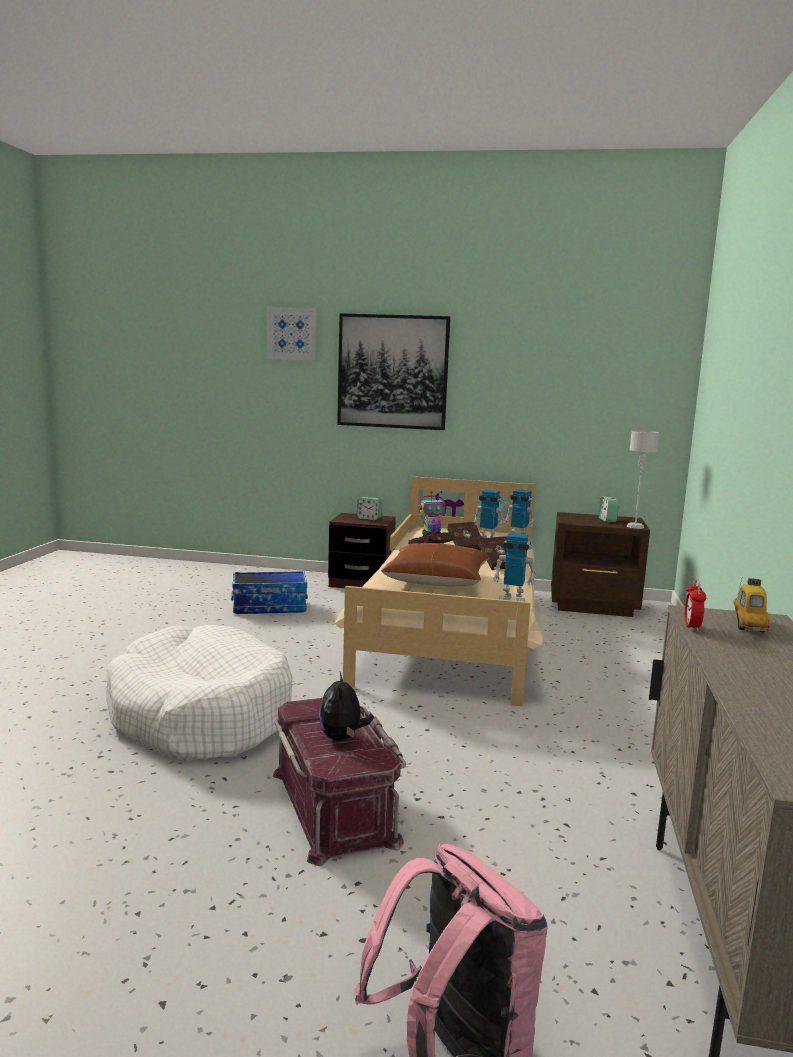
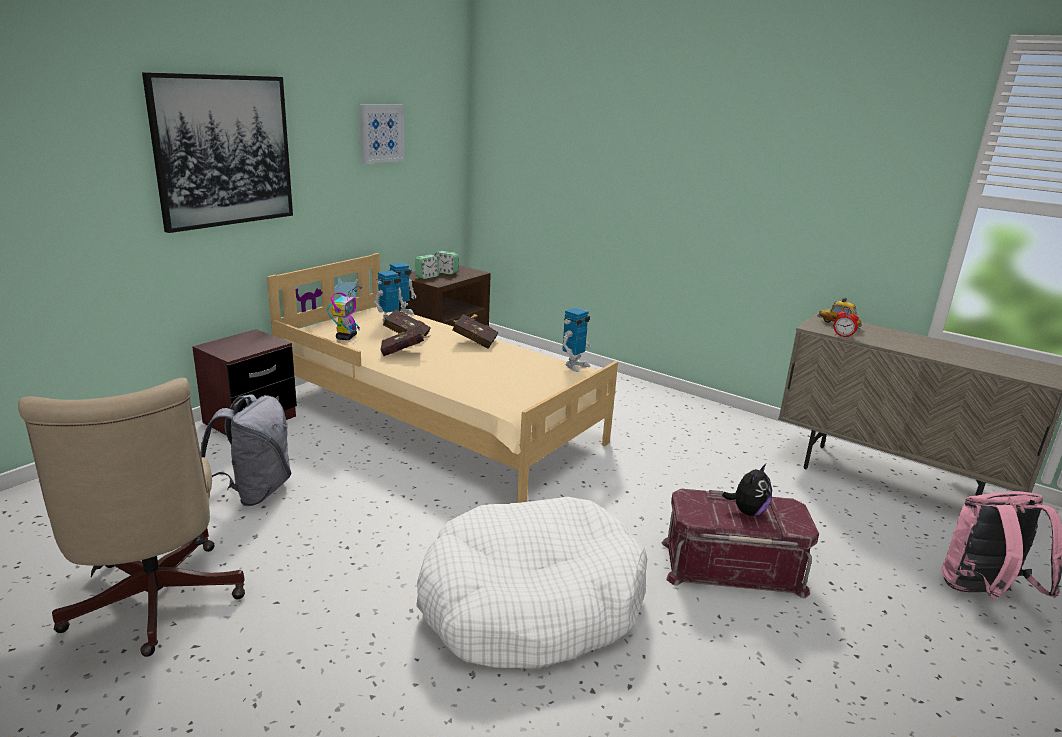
camera: 65 degrees left, 10 degrees up
(132, 616) = (153, 606): none -> beige office chair
(270, 607) = (255, 492): storage box -> grey backpack
(292, 333) = (68, 104): picture -> picture (381, 133)
(342, 738) = (747, 512): plush toy -> plush toy turned 75 degrees counterclockwise
(369, 518) = (247, 341): alarm clock -> alarm clock (427, 276)
(436, 580) = (498, 375): brown pillow -> none
(635, 526) = (476, 272): grey table lamp -> none

